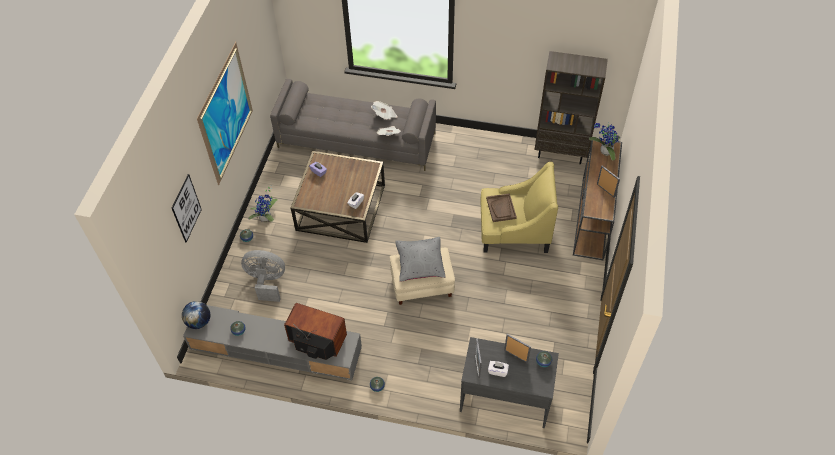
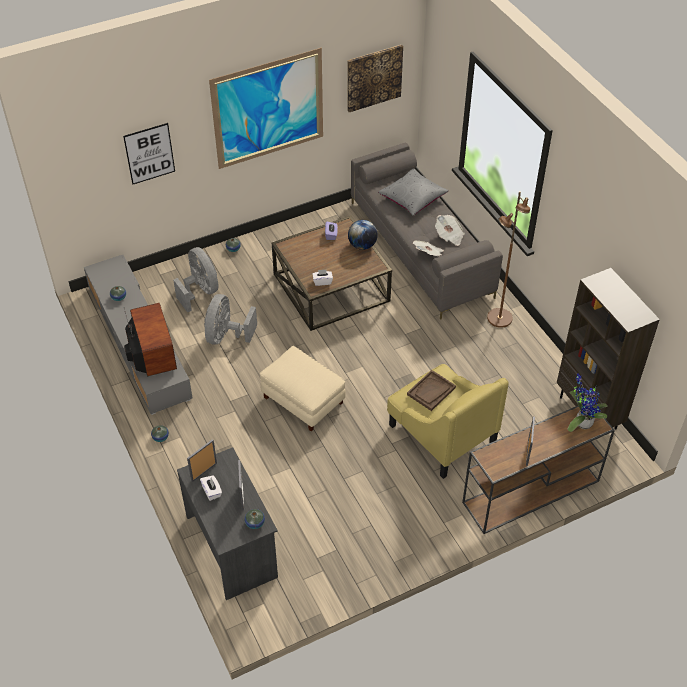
camera: 50 degrees right, 5 degrees down
(199, 322) = (105, 267): globe -> globe (362, 245)
(260, 43) = (374, 77): none -> picture
(266, 218) = (266, 247): potted plant -> none
(324, 292) = (226, 336): none -> grey fan
(420, 263) = (302, 371): grey pillow -> grey pillow (412, 198)
(452, 143) = (499, 318): none -> brown floor lamp

